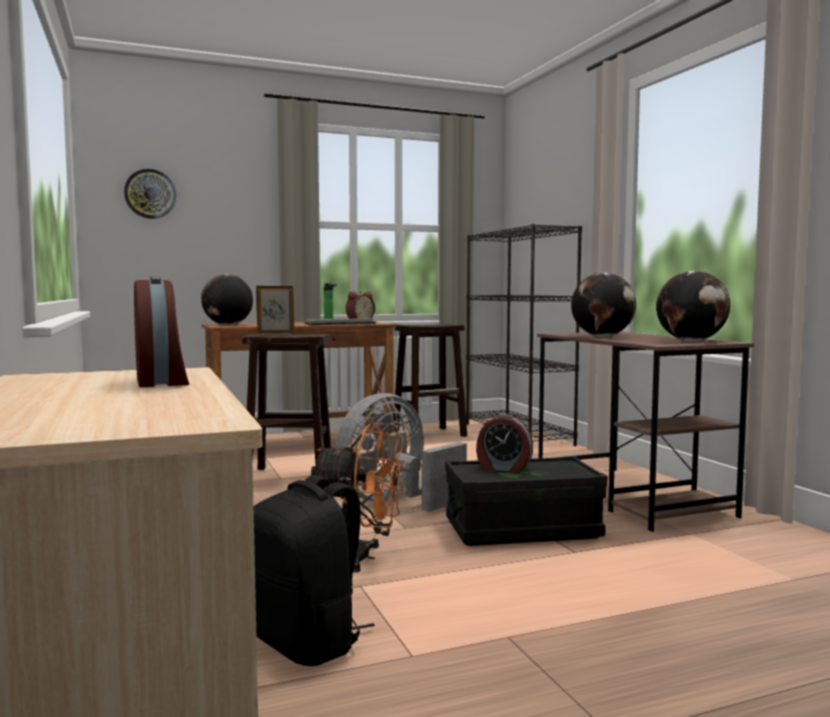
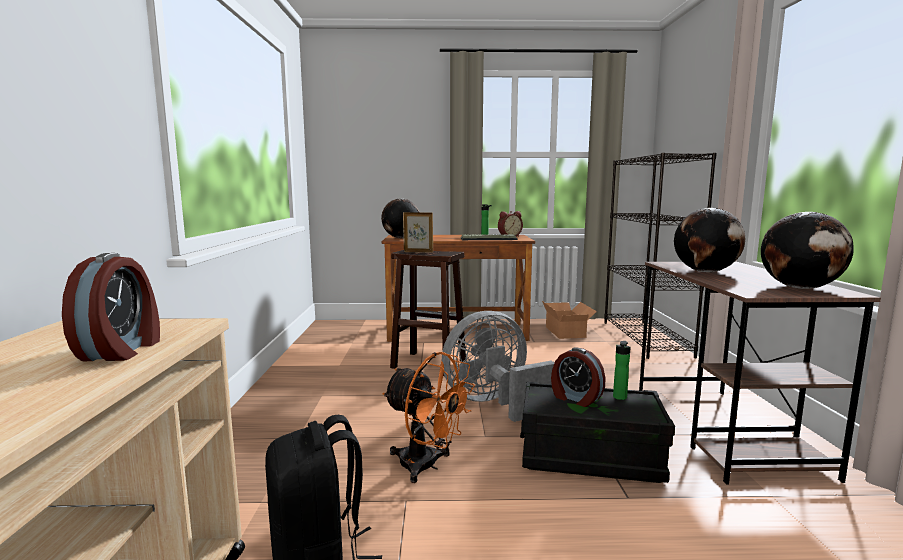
camera: 20 degrees right, 5 degrees up
(150, 194) = (355, 135): wall clock -> none
(430, 434) = (566, 331): brown stool -> cardboard box
(544, 465) = (619, 398): none -> bottle

